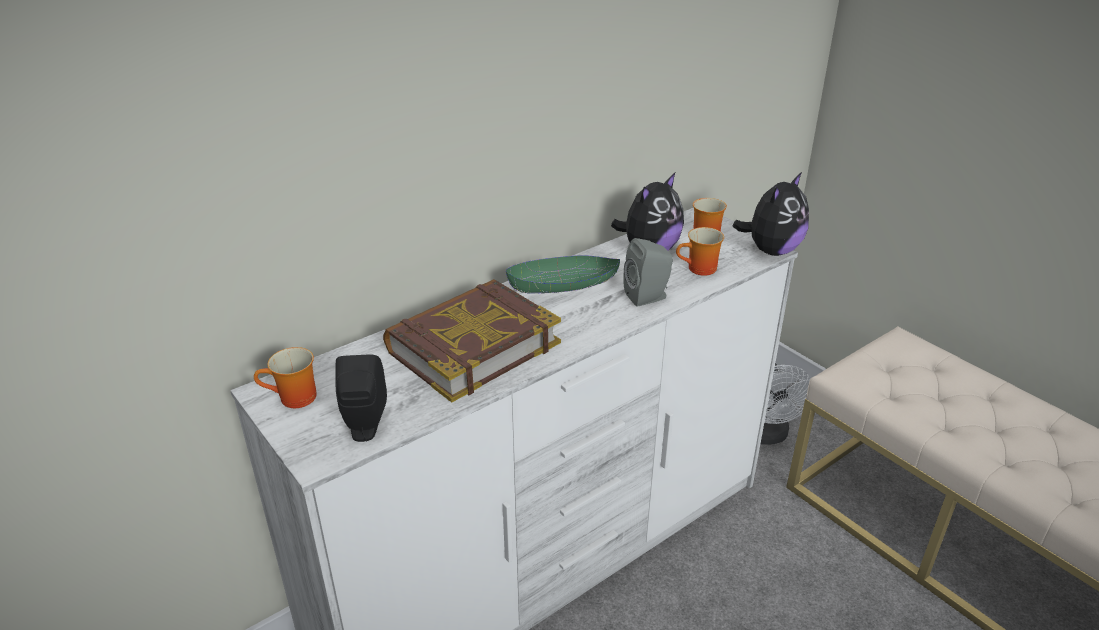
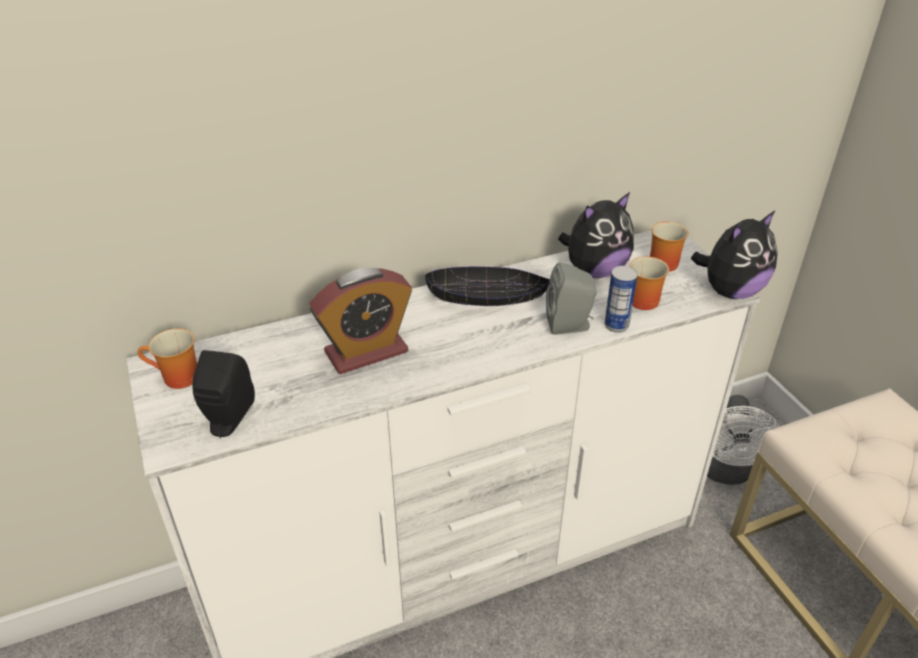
camera: 15 degrees right, 5 degrees up
(472, 347) = (366, 352): book -> alarm clock
(563, 286) = (486, 298): green bowl -> black bowl
(688, 291) = (616, 325): none -> can

